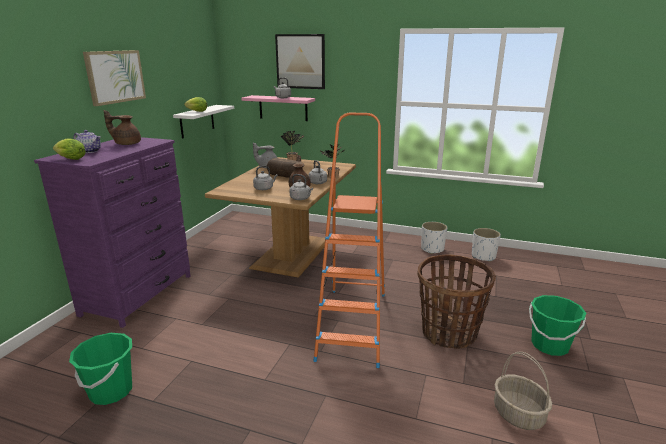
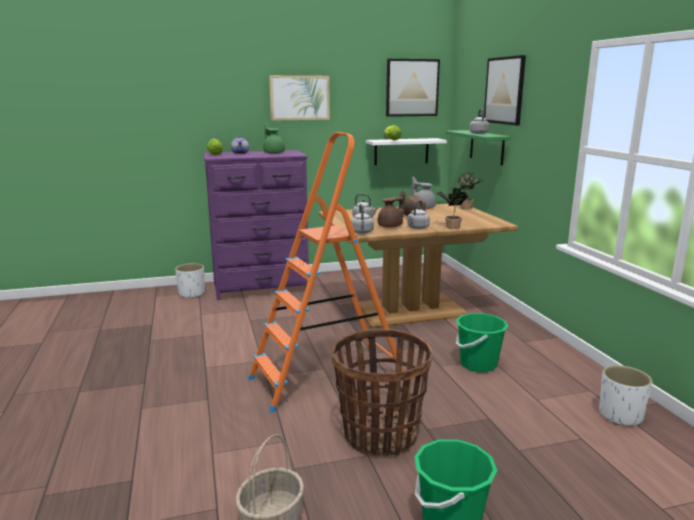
camera: 55 degrees right, 5 degrees down
(111, 391) = (149, 325): green bucket -> green bucket (478, 364)
(127, 144) = (274, 153): brown teapot -> green teapot
(195, 59) = (412, 88): none -> picture
(283, 108) = (487, 147): pink shelf -> green shelf
(432, 249) = (566, 374): white planter -> white planter (192, 294)

